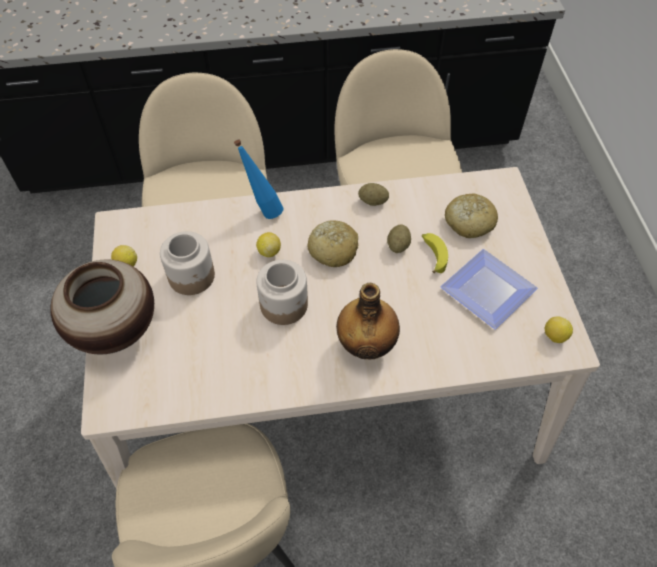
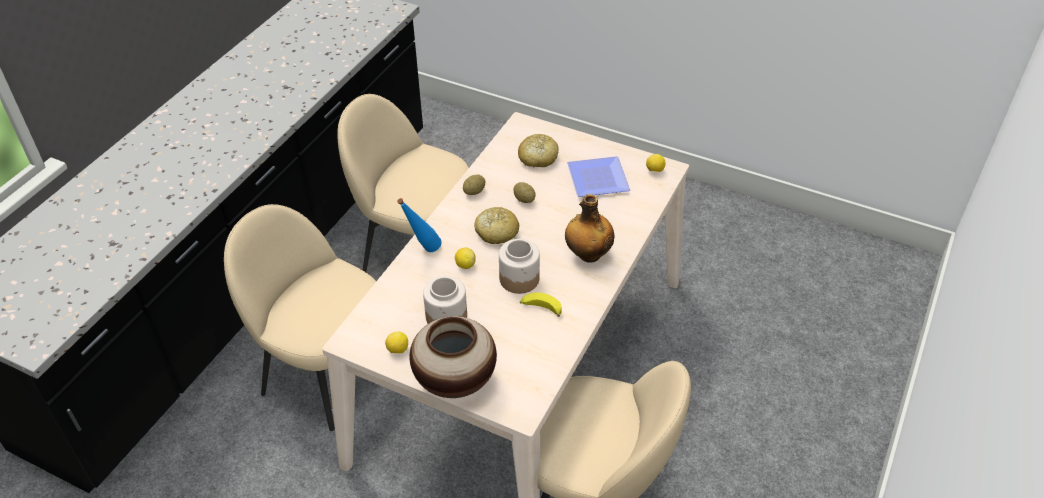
camera: 55 degrees left, 10 degrees down
(433, 255) = (548, 188): banana -> banana (540, 308)

